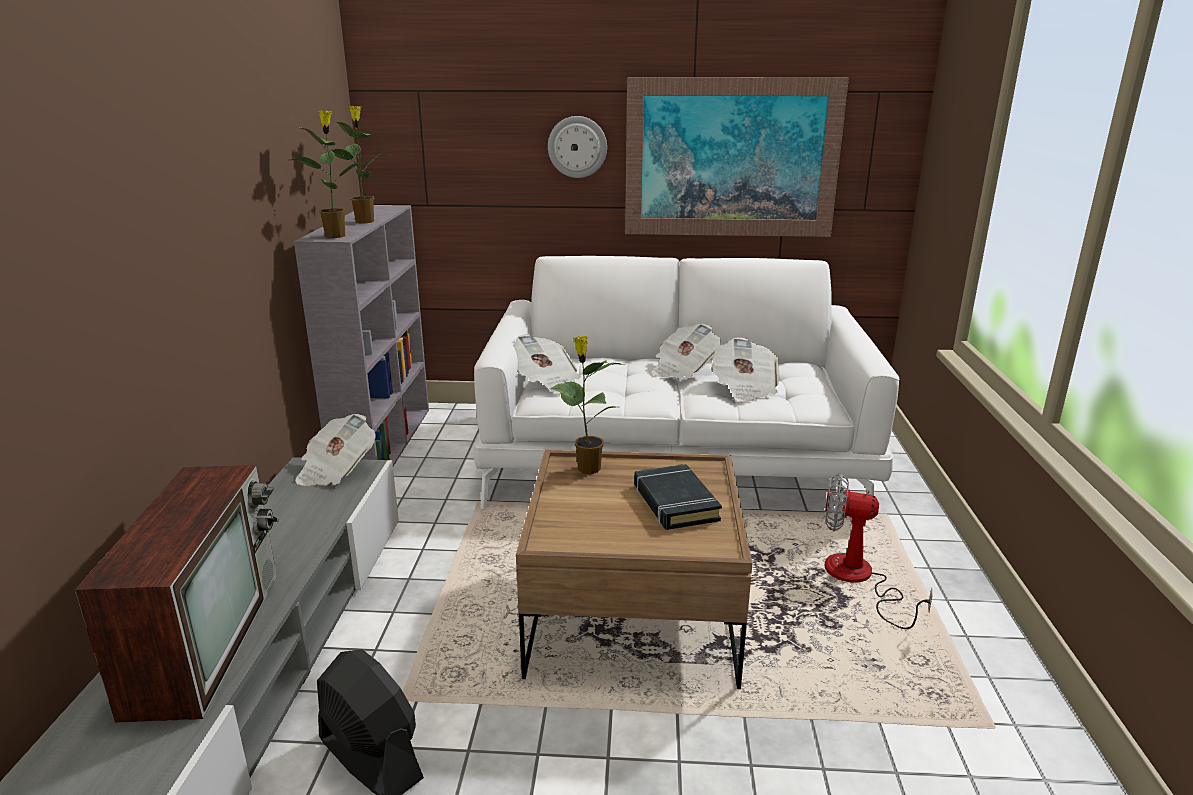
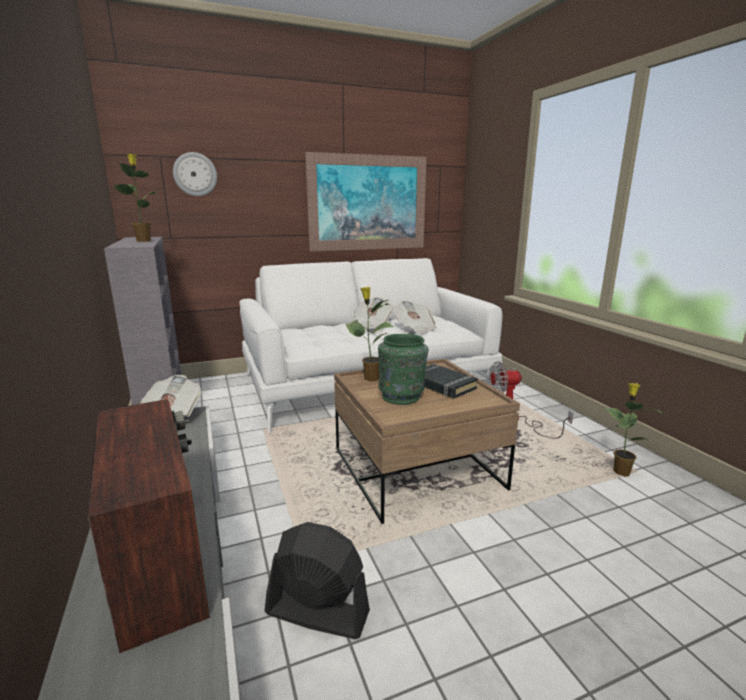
camera: 25 degrees left, 5 degrees down
(336, 235) = (135, 245): potted plant -> potted plant (620, 471)
(545, 381) = (295, 340): newspaper -> none
(577, 147) = (276, 196): wall clock -> wall clock (195, 174)
(598, 509) = (402, 397): none -> green vase

